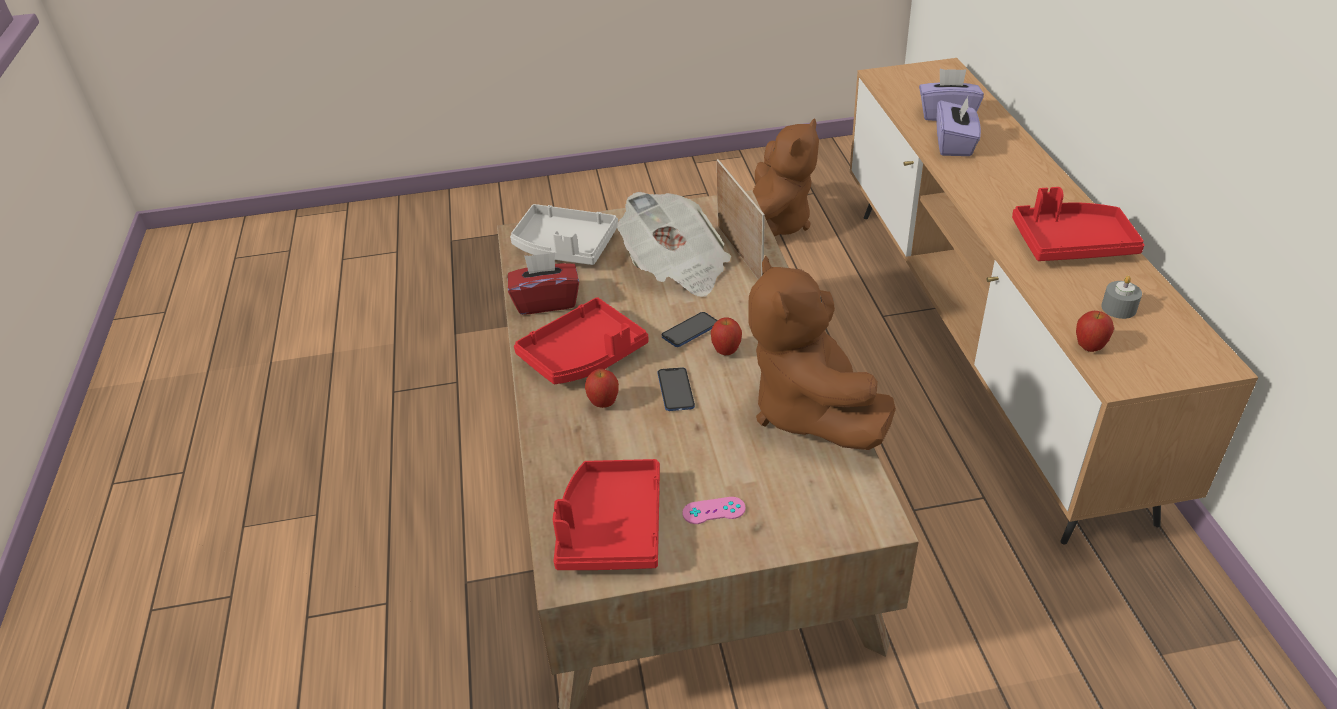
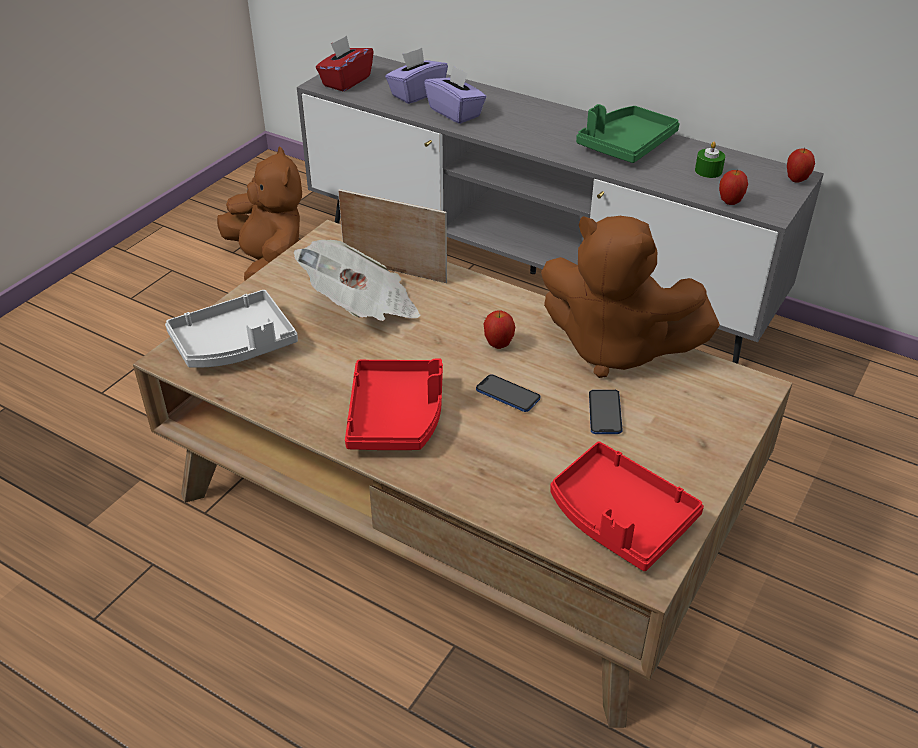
camera: 50 degrees left, 0 degrees up
(546, 301) = (292, 397): red tissue box -> red tissue box (346, 81)
(603, 403) = (471, 440): apple -> apple (796, 180)
(690, 331) = (449, 347): phone -> phone (605, 413)
(714, 511) = (662, 454): pink game controller -> none
(982, 343) = (532, 273): brown tv stand -> grey tv stand
(1071, 244) = (626, 145): red tray -> green tray
(1118, 308) = (708, 171): grey candle -> green candle

